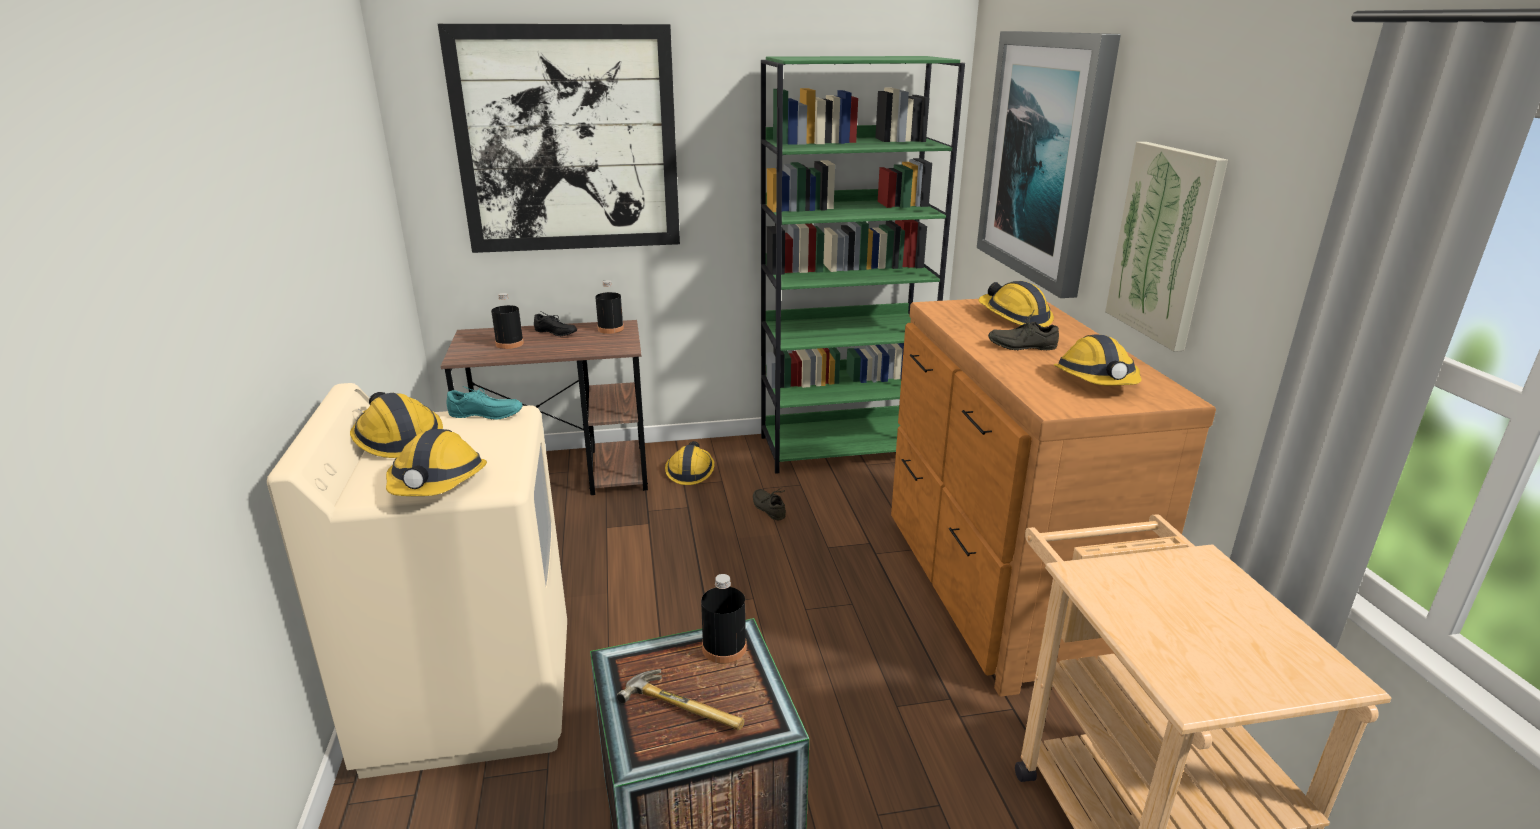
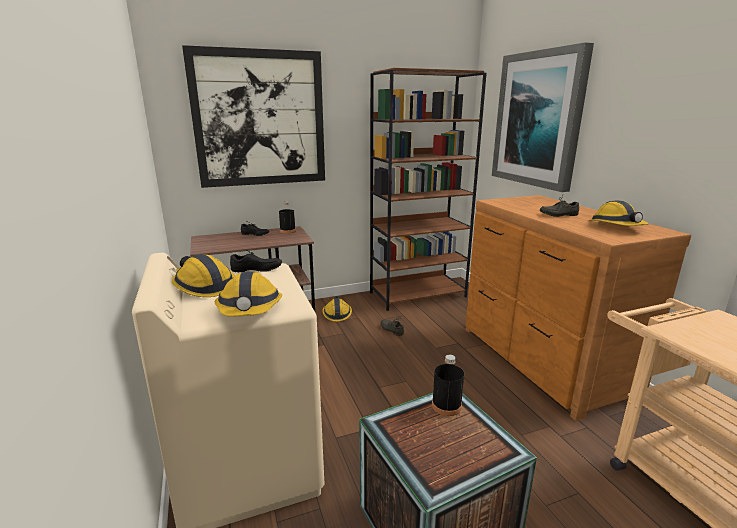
camera: 10 degrees left, 5 degrees down
(485, 416) = (256, 270): turquoise shoe -> black shoe
(509, 344) = (229, 241): black bottle -> none
(686, 705) = (444, 446): hammer -> none
(843, 448) = (418, 294): green bookcase -> brown bookcase
(1014, 317) = (539, 203): hard hat -> none
(1164, 244) = (638, 150): picture -> none

